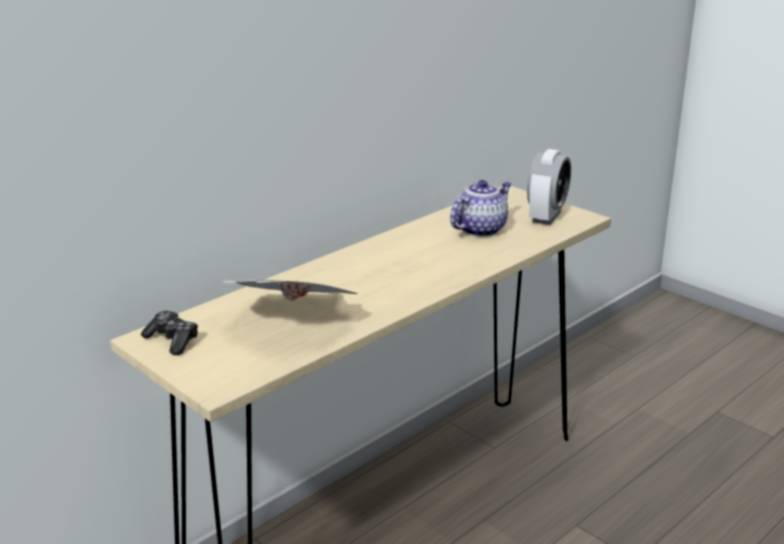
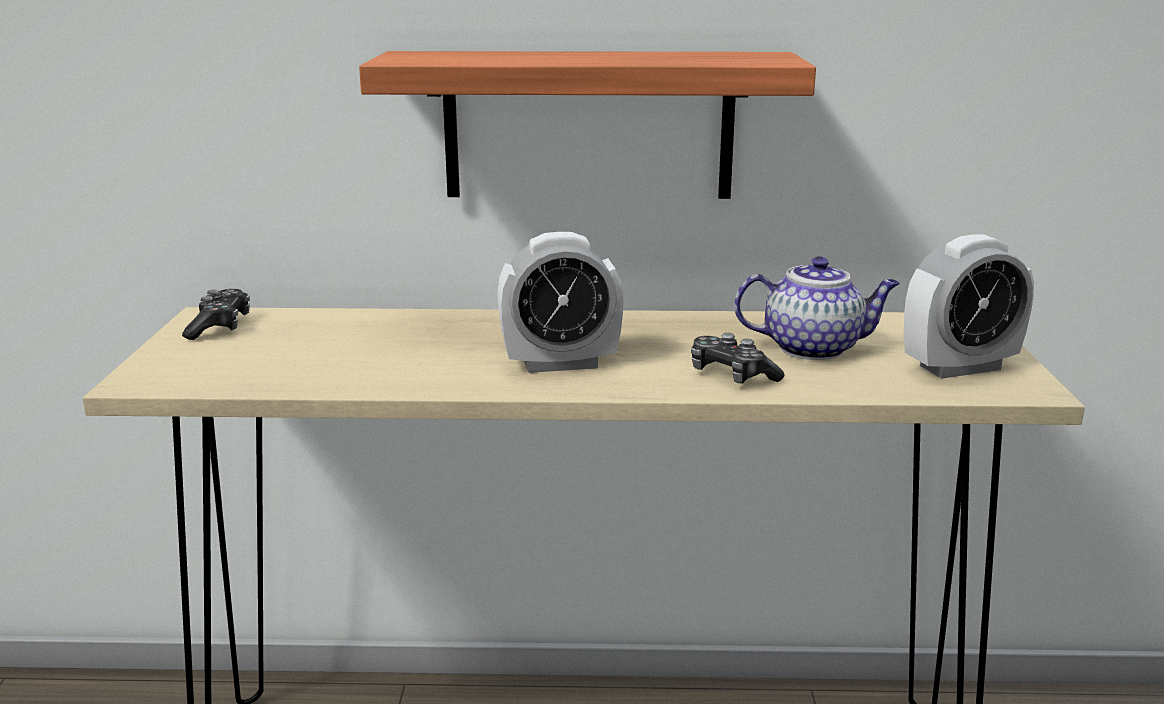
camera: 45 degrees right, 5 degrees down
(297, 319) = (360, 355): newspaper -> none
(330, 136) = (588, 125): none -> shelf
(400, 281) = (560, 364): none -> alarm clock
(478, 256) = (731, 375): none -> game controller

